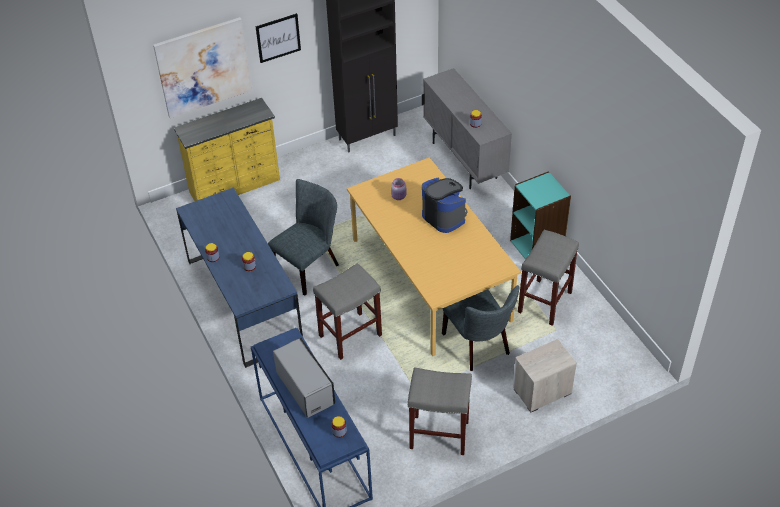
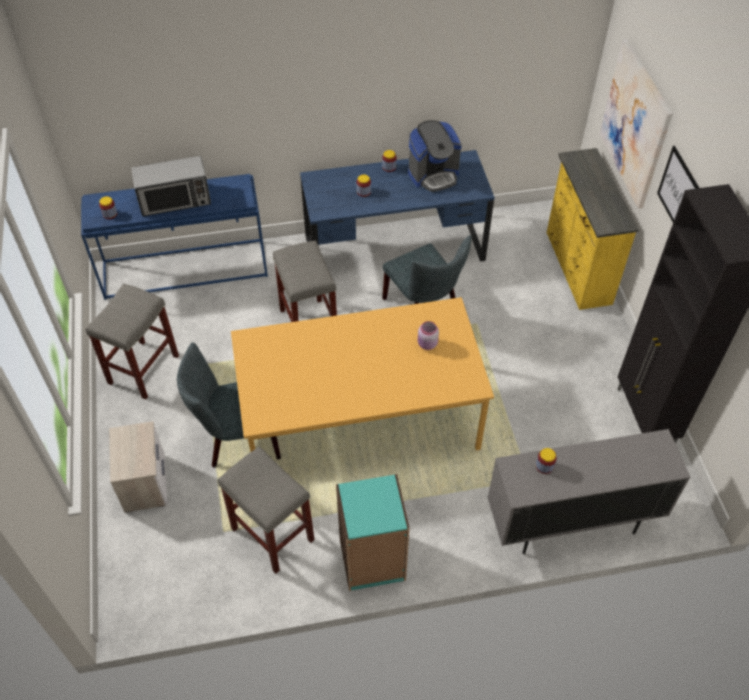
camera: 105 degrees right, 5 degrees up
(444, 216) = (373, 382): coffee machine -> coffee machine (433, 175)

